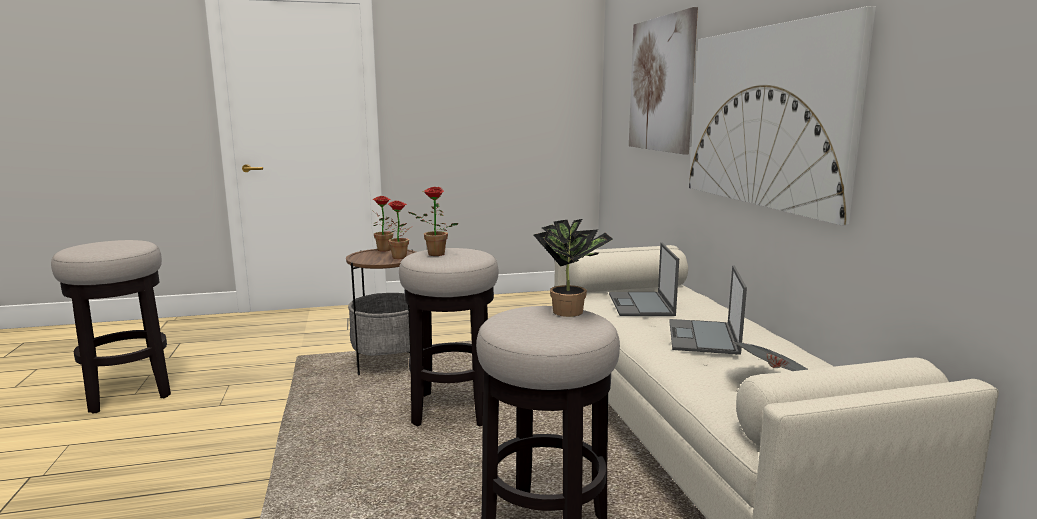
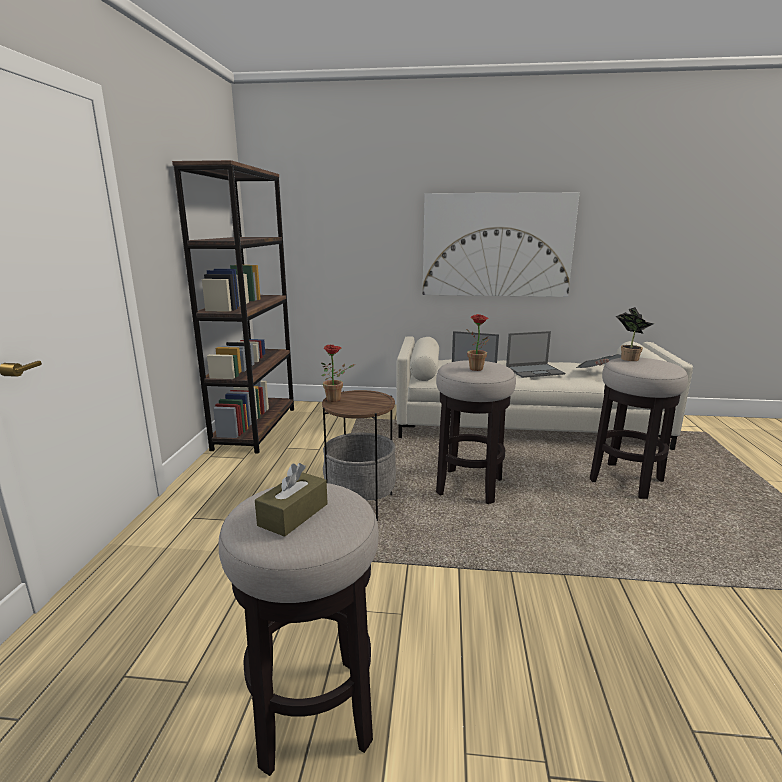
camera: 70 degrees left, 5 degrees up
(100, 245) = (293, 515): none -> brown tissue box
(401, 258) = (375, 396): potted plant -> none
(522, 300) = (256, 428): none -> brown bookcase
(661, 84) = (364, 222): picture -> none
(703, 337) = (535, 371): laptop -> laptop turned 45 degrees counterclockwise

